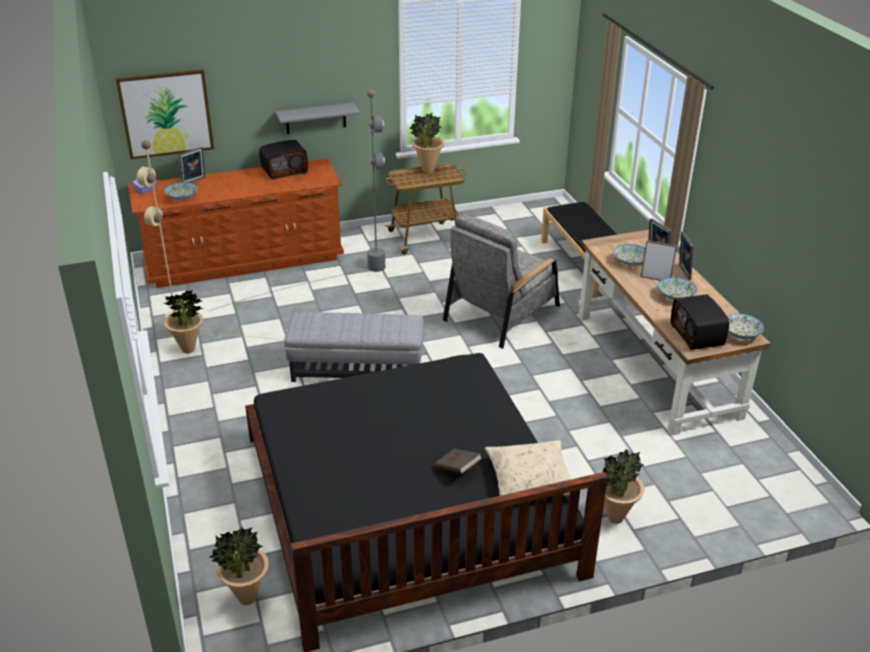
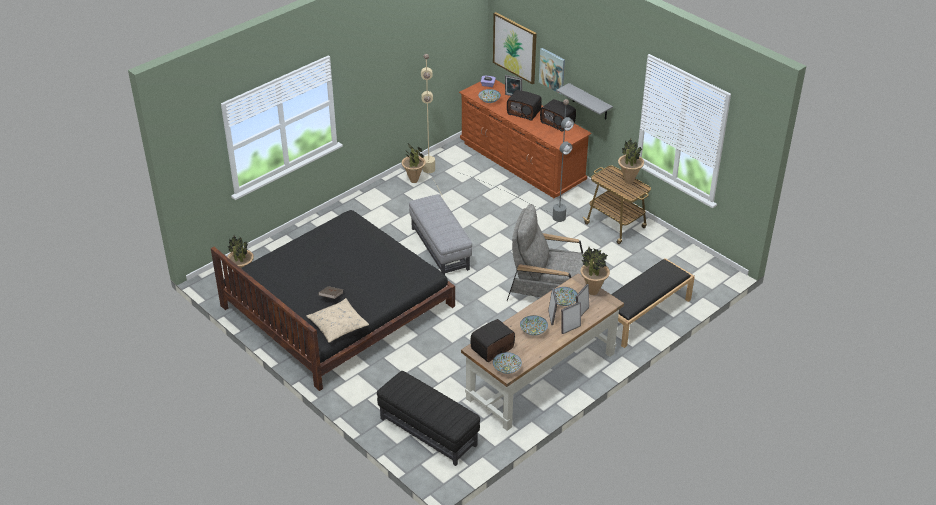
camera: 65 degrees right, 5 degrees up
(237, 184) = (524, 112): none -> radio
(243, 109) = (552, 70): none -> picture
(615, 518) = (371, 389): potted plant -> potted plant (593, 292)
(725, 487) = (428, 432): none -> black ottoman

